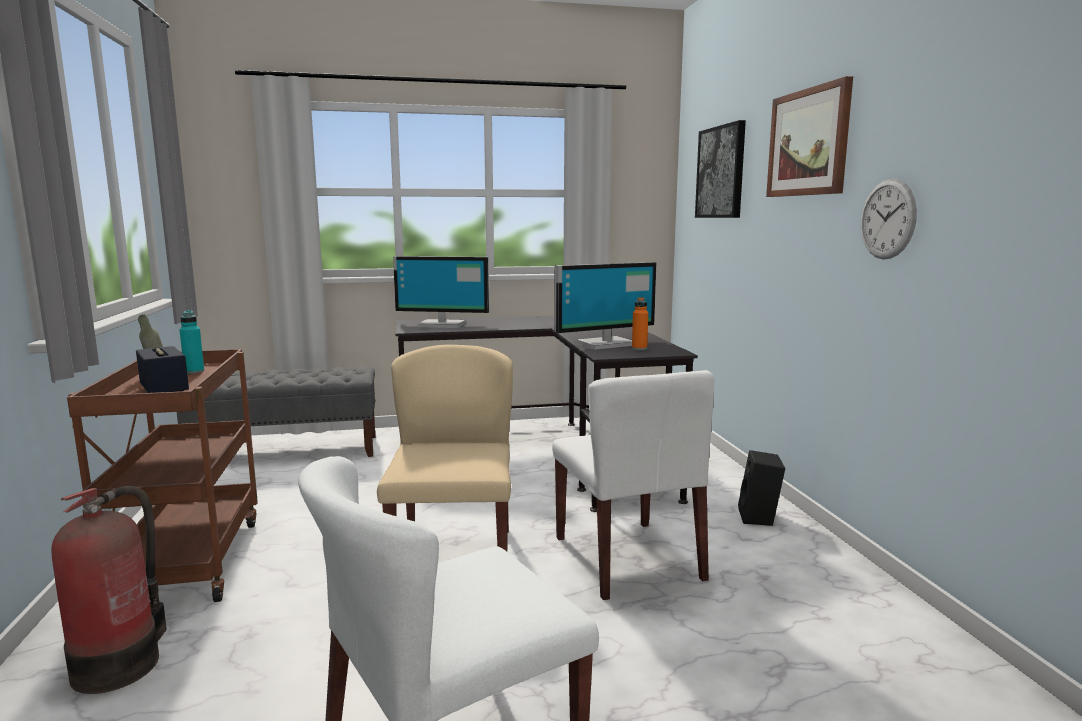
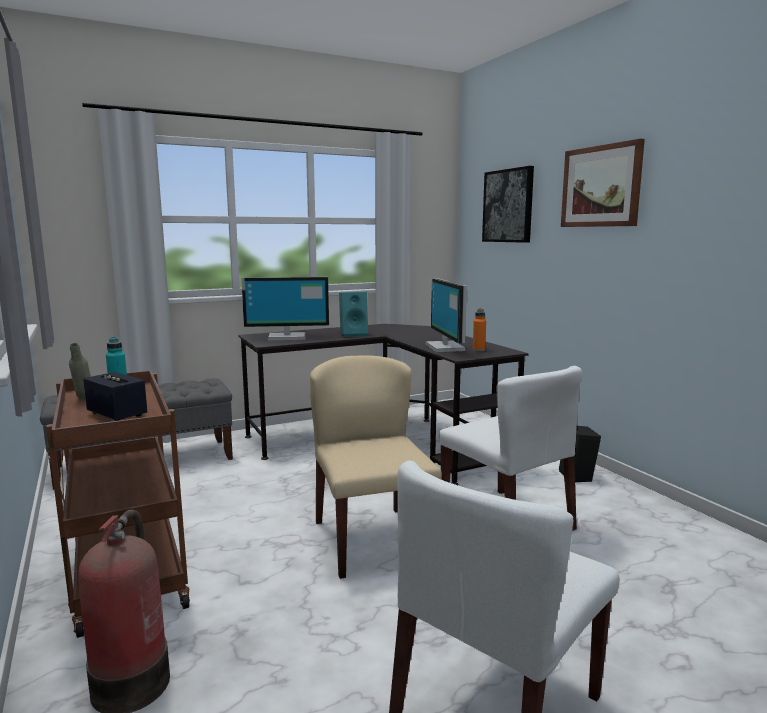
camera: 15 degrees left, 0 degrees up
(519, 325) = (354, 334): none -> turquoise speaker
(605, 343) = (446, 347): monitor -> monitor turned 120 degrees clockwise
(887, 219) = (681, 246): wall clock -> none

